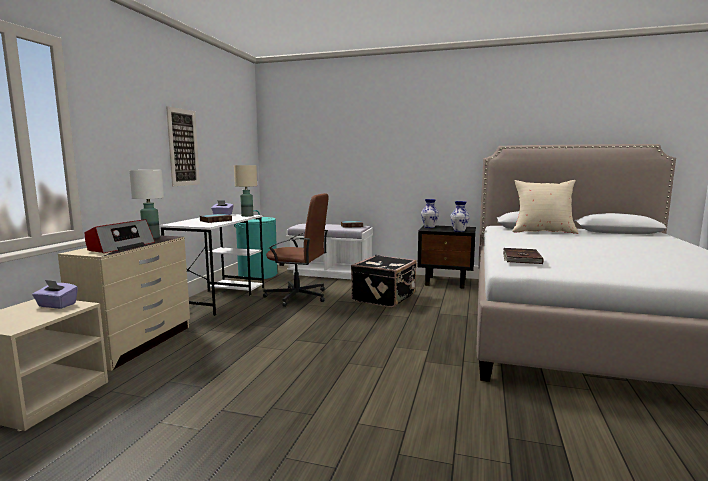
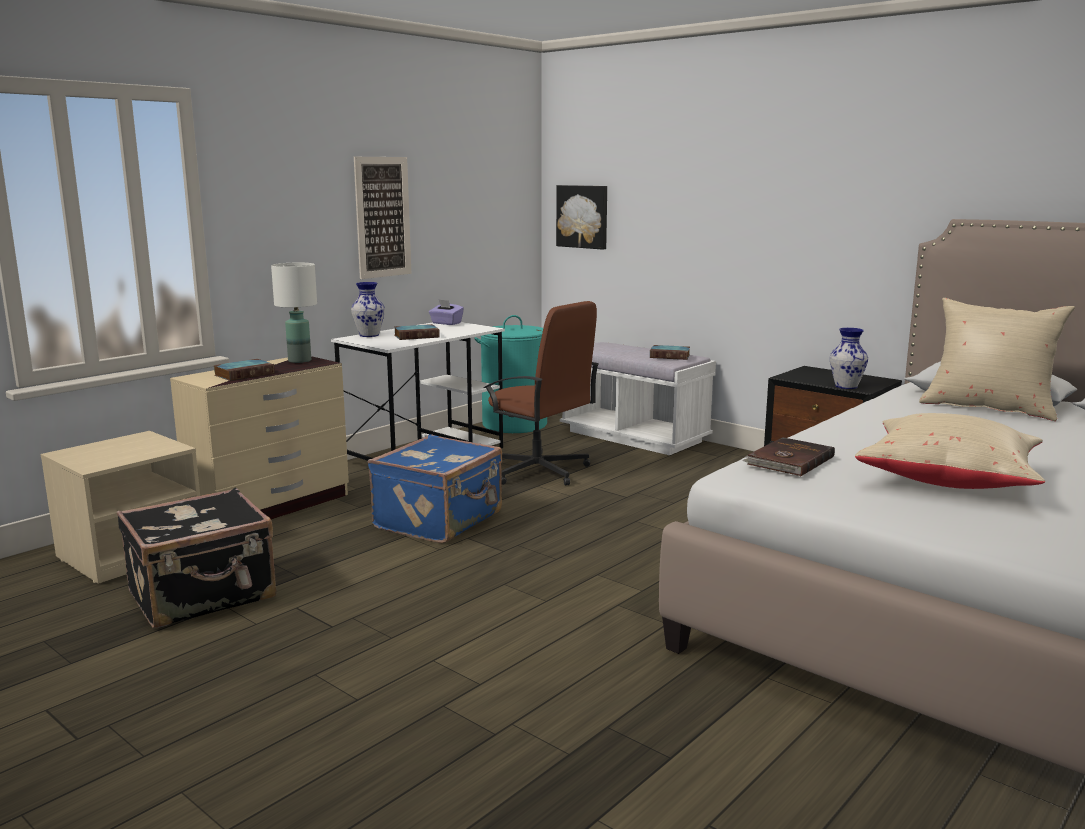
camera: 25 degrees right, 5 degrees up
(56, 305) = (152, 444): purple tissue box -> none
(120, 247) = (245, 374): radio -> book
(247, 216) = (477, 329): beige table lamp -> none
(268, 332) = (440, 520): none -> blue suitcase
(286, 154) = (583, 216): none -> picture
(385, 298) = (677, 494): black suitcase -> black suitcase (203, 595)
(429, 227) = (803, 372): vase -> vase (368, 335)
(598, 258) = (949, 480): none -> beige pillow

